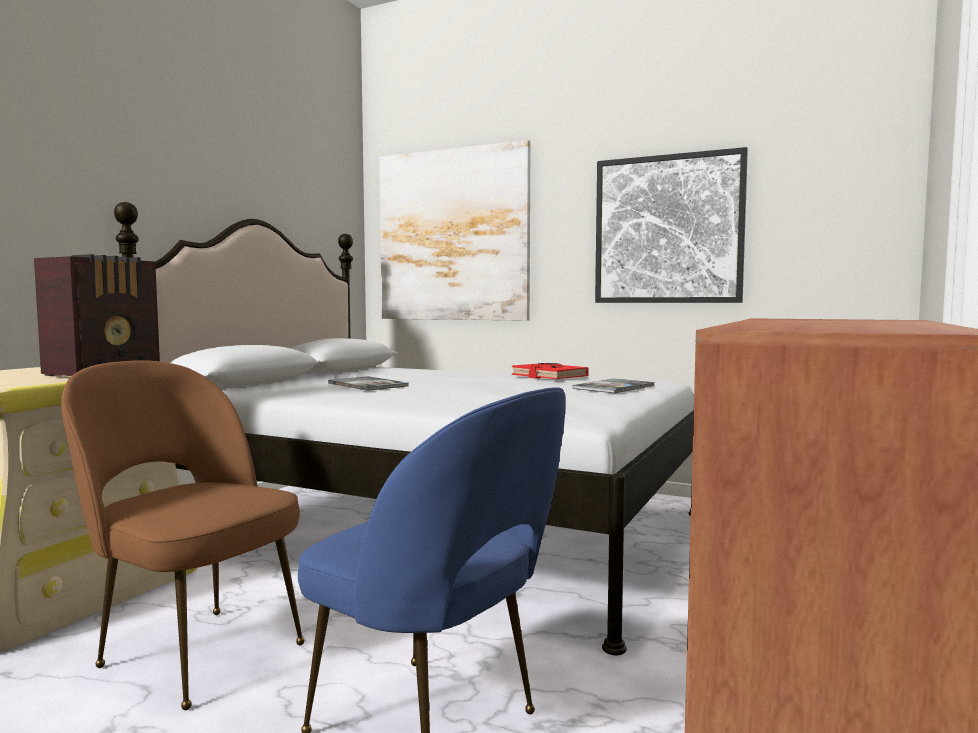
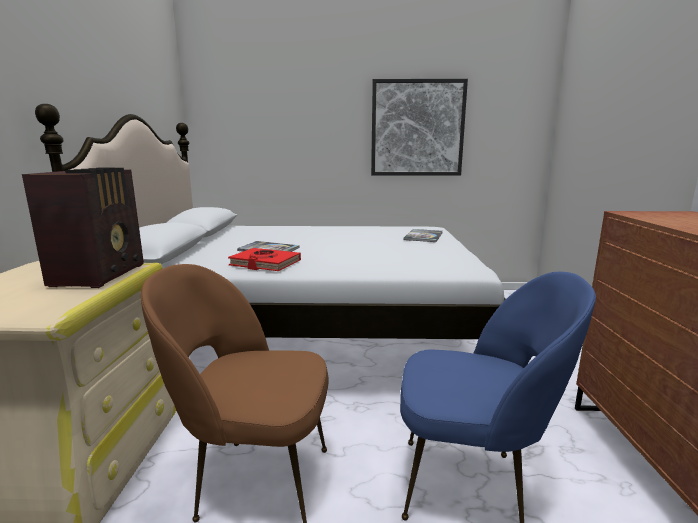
camera: 25 degrees left, 10 degrees up
(453, 235) = (263, 125): picture -> none
(549, 376) = (364, 228): red book -> red book (265, 264)

